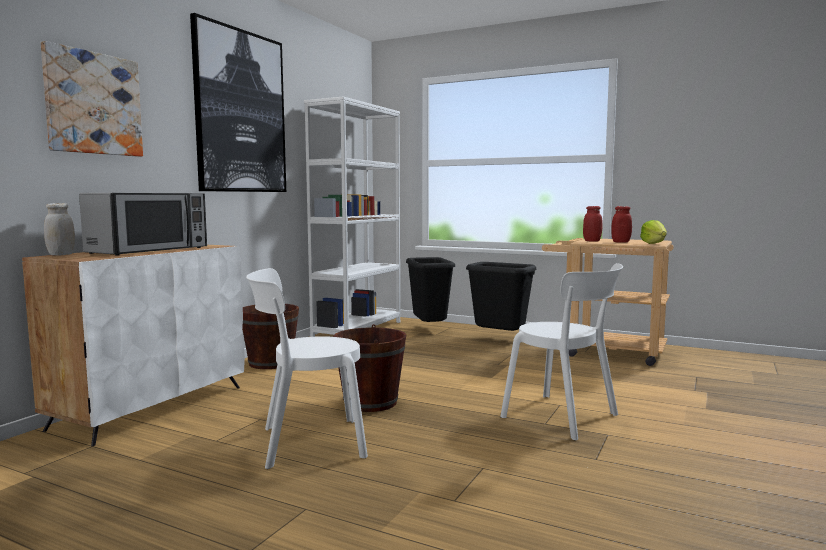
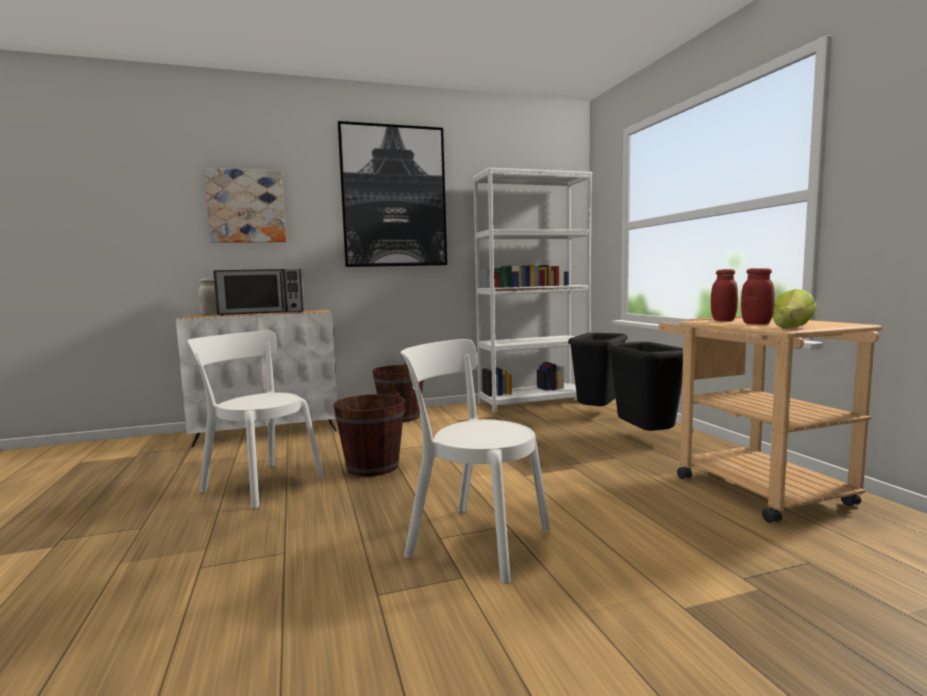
camera: 45 degrees right, 0 degrees up
(564, 417) = (473, 540): white chair -> white chair turned 120 degrees clockwise

